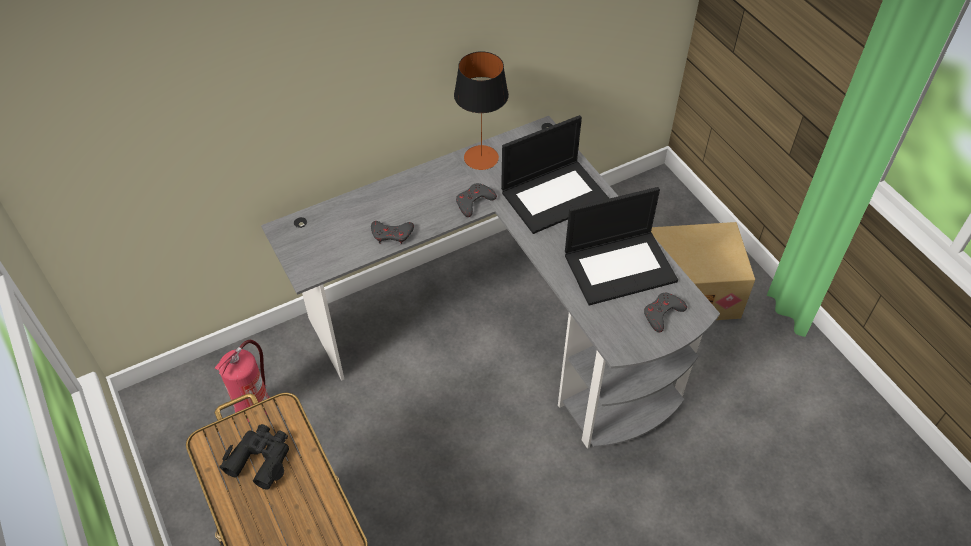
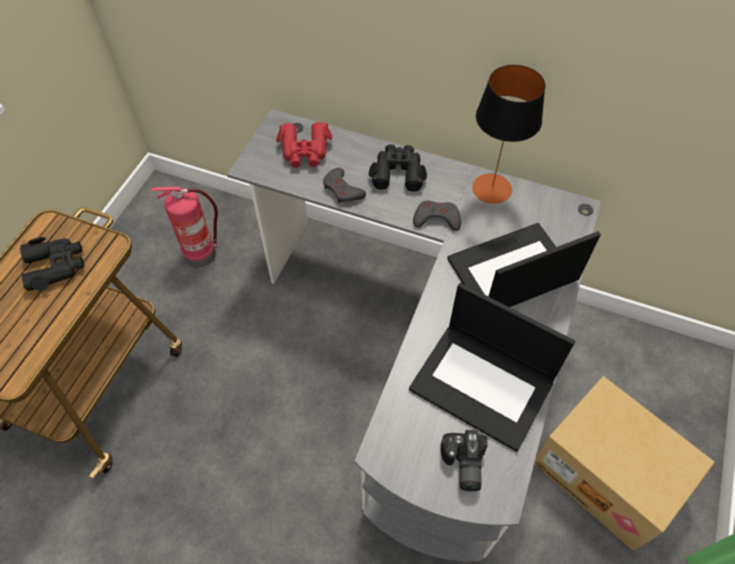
camera: 50 degrees right, 5 degrees up
(330, 231) = (305, 150): none -> red binoculars
(411, 194) = (397, 172): none -> black binoculars
(555, 195) = (511, 271): laptop -> laptop turned 135 degrees clockwise
(662, 314) = (462, 465): grey game controller -> camera

